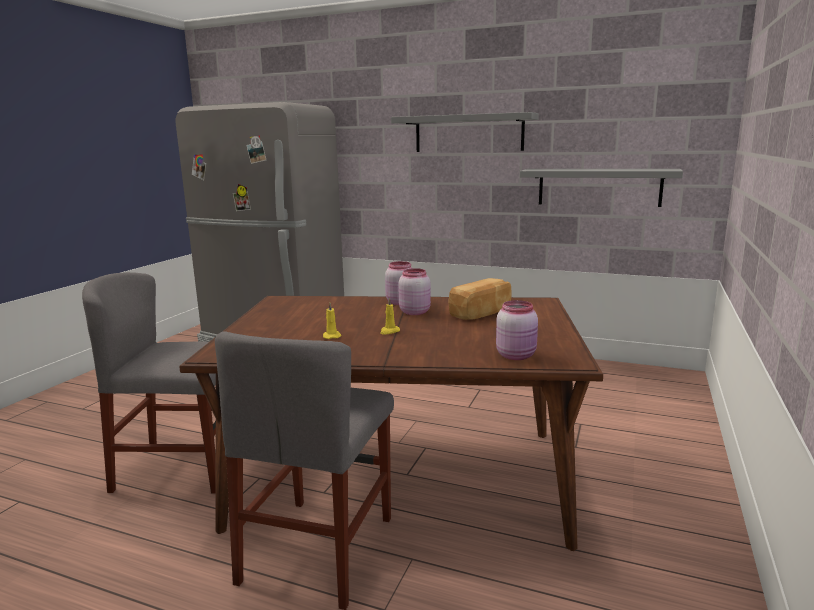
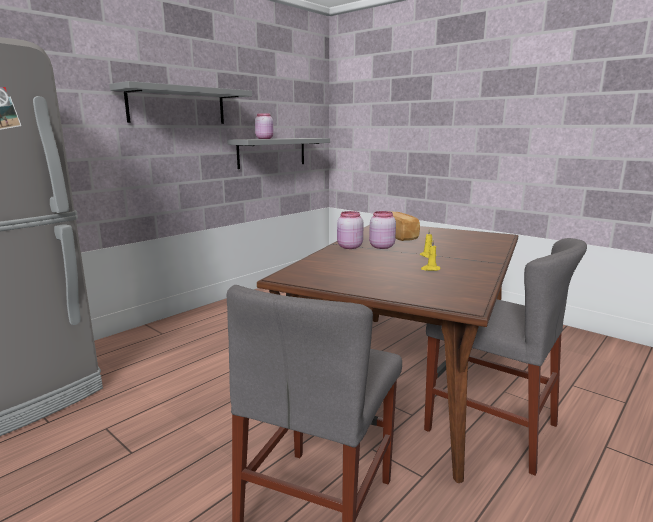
camera: 70 degrees left, 0 degrees up
(517, 355) = (490, 241): pink jar -> pink jar (264, 138)

